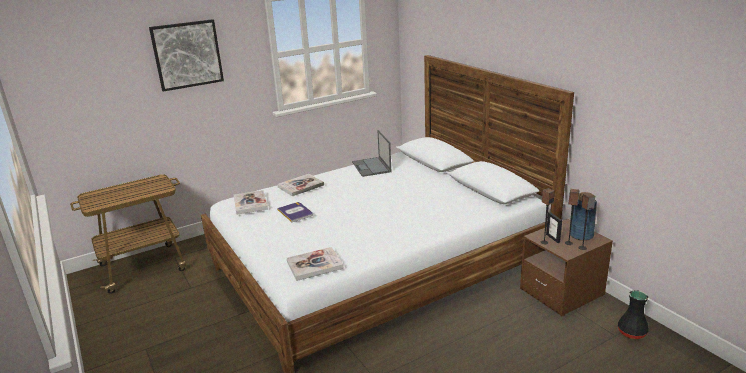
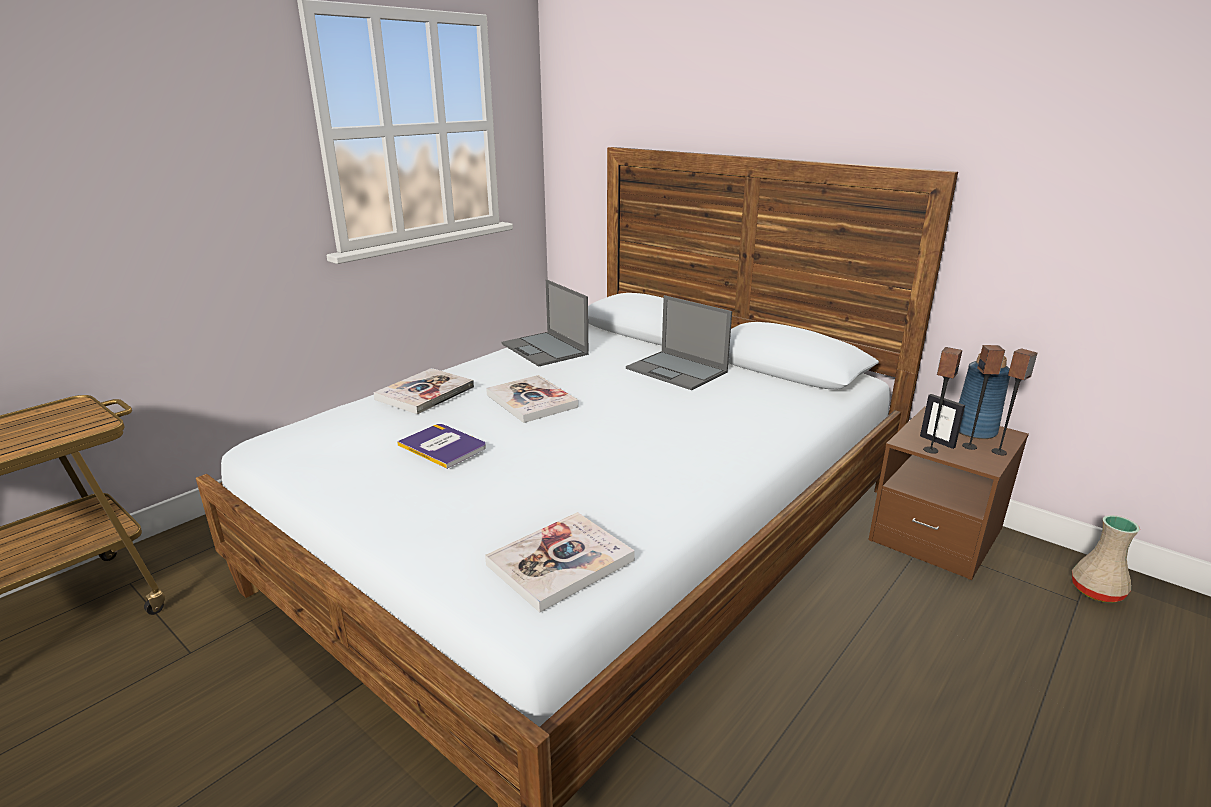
camera: 20 degrees left, 0 degrees up
(187, 54) = (123, 110): picture -> none
(250, 203) = (326, 438): book -> book (531, 401)
(430, 185) = (677, 370): none -> laptop
(632, 333) = (1097, 591): black vase -> beige vase

